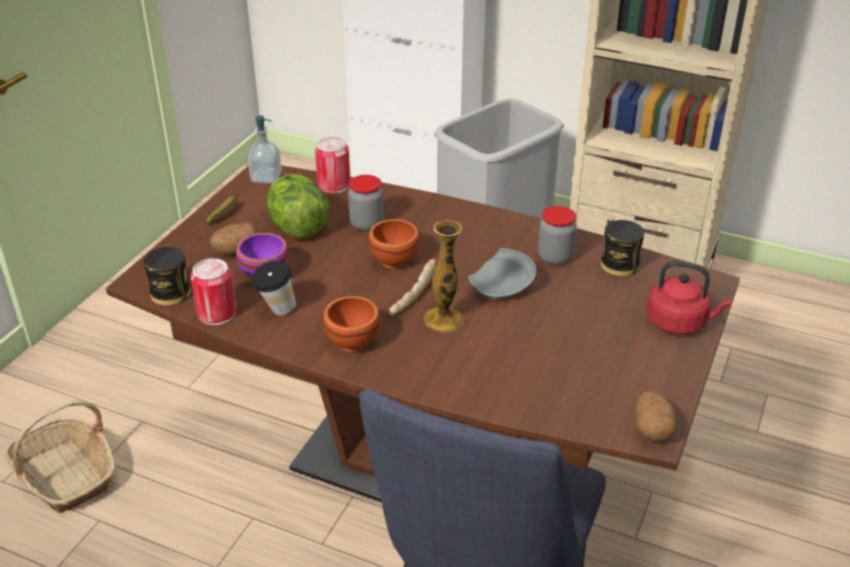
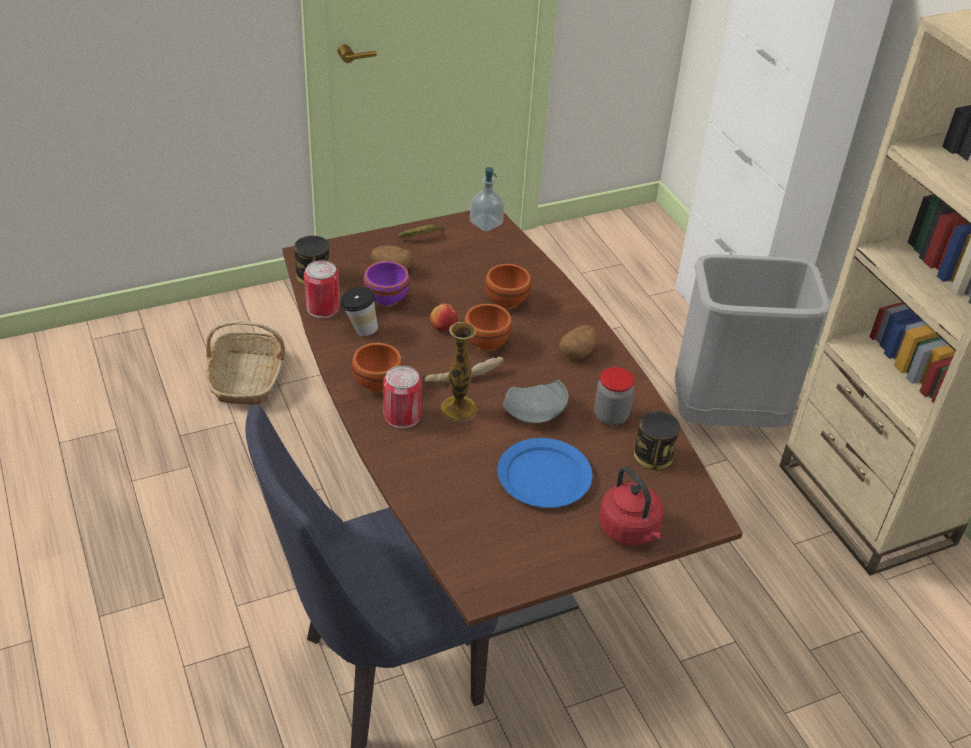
camera: 40 degrees right, 5 degrees up
(298, 228) = (455, 277): lettuce -> none
(334, 185) = (526, 257): can -> can (402, 416)
(342, 269) = (443, 326): none -> apple
(366, 224) = (507, 303): jar -> brown bowl
(574, 326) = (544, 477): none -> blue plate
(652, 429) = (487, 586): potato -> potato (577, 352)

